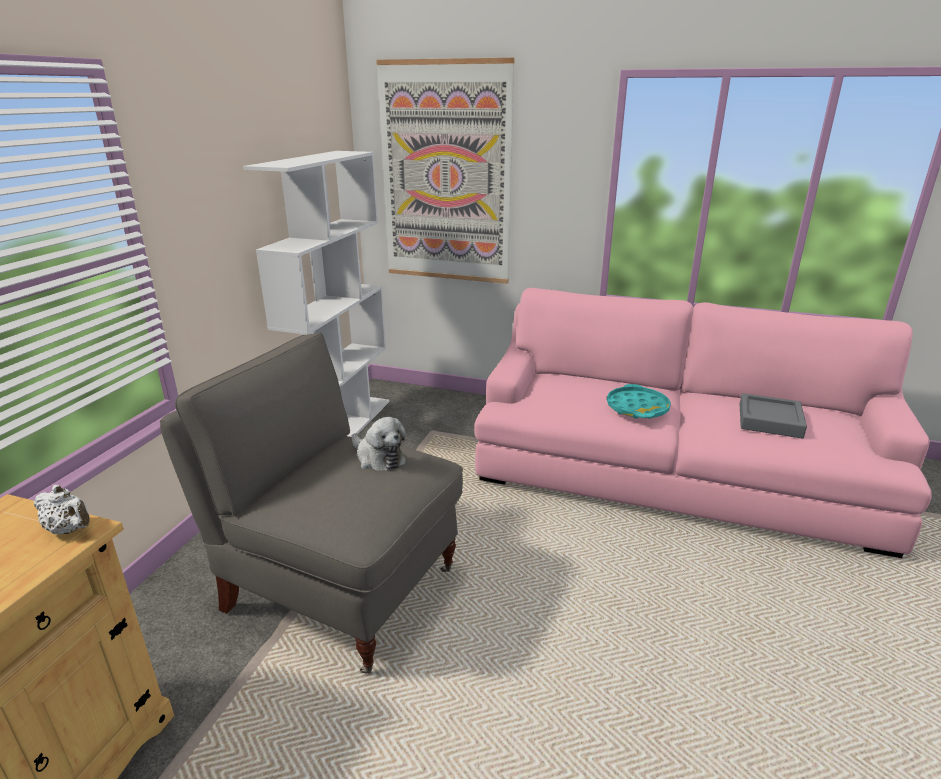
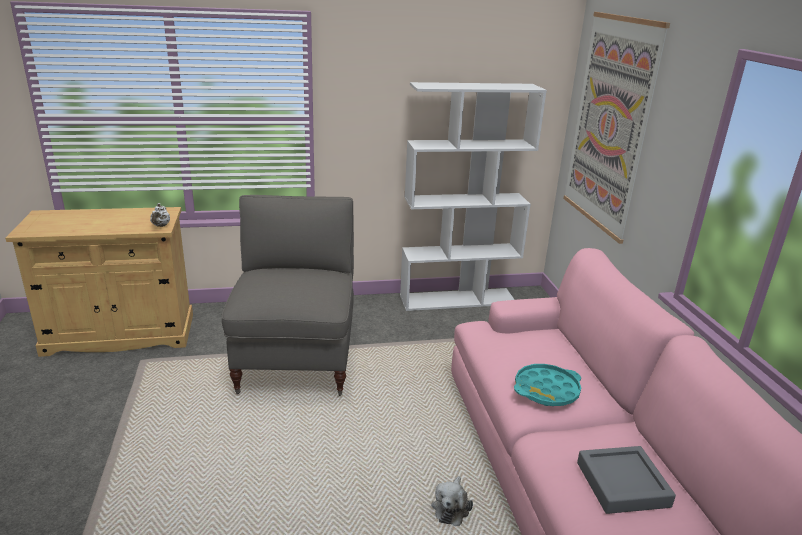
camera: 60 degrees right, 0 degrees up
(378, 458) = (312, 285): plush toy -> plush toy (451, 507)

